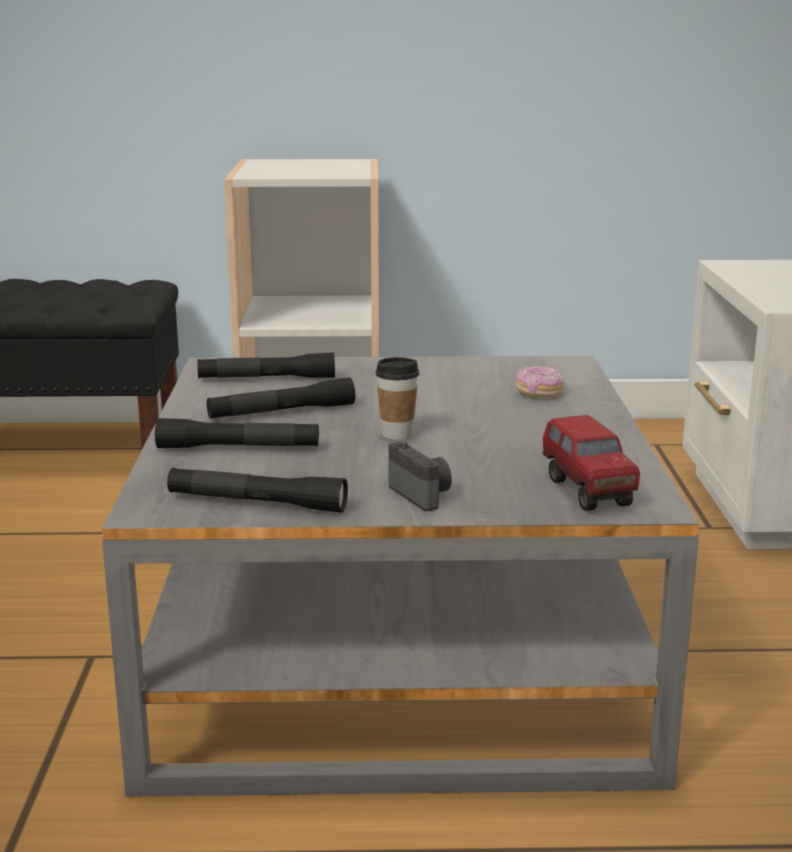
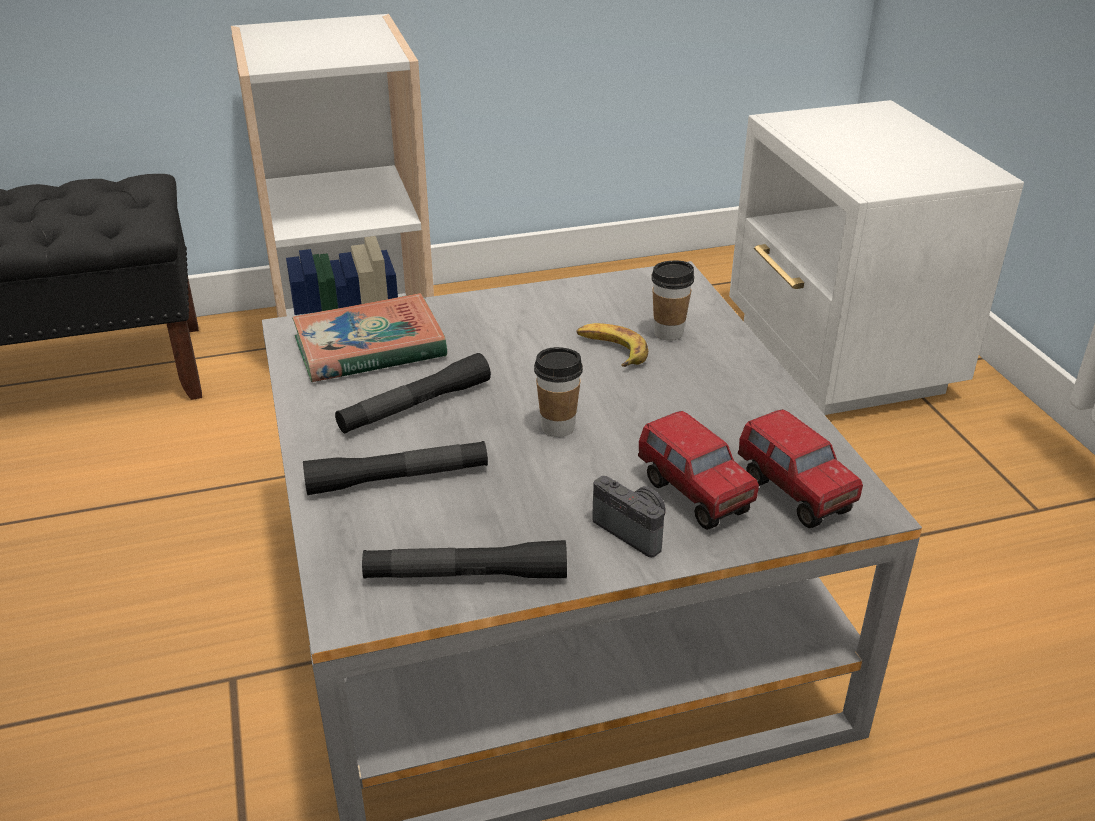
camera: 15 degrees left, 15 degrees up
(267, 379) = (370, 347): black flashlight -> book
(478, 398) = (611, 350): none -> banana
(492, 482) = (694, 495): none -> toy truck
(539, 393) = (668, 333): donut -> cup

